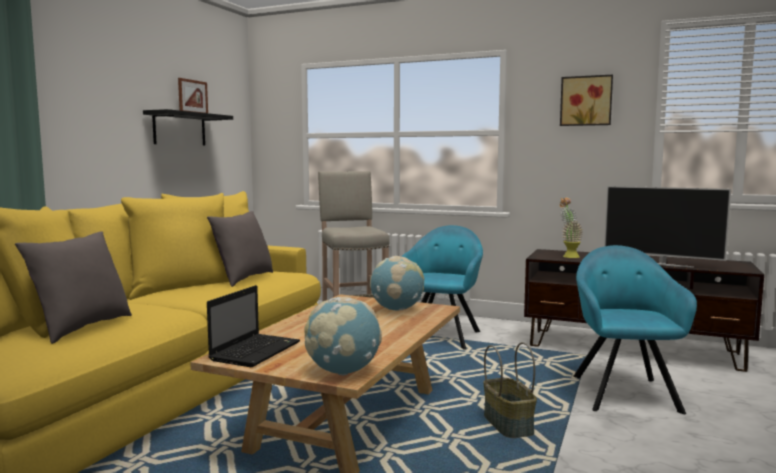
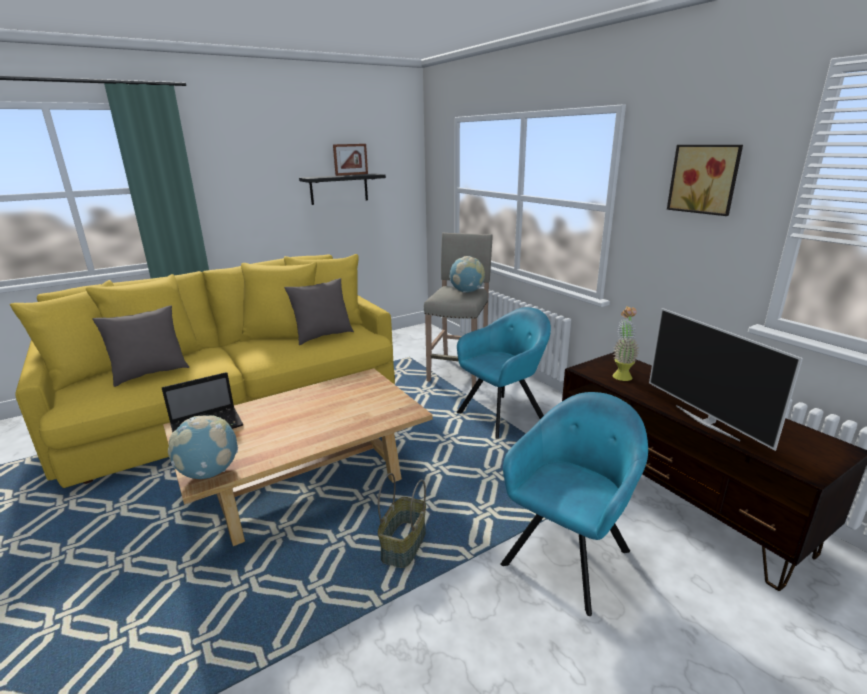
camera: 35 degrees right, 15 degrees up
(397, 309) = (375, 403): globe -> globe (467, 292)

